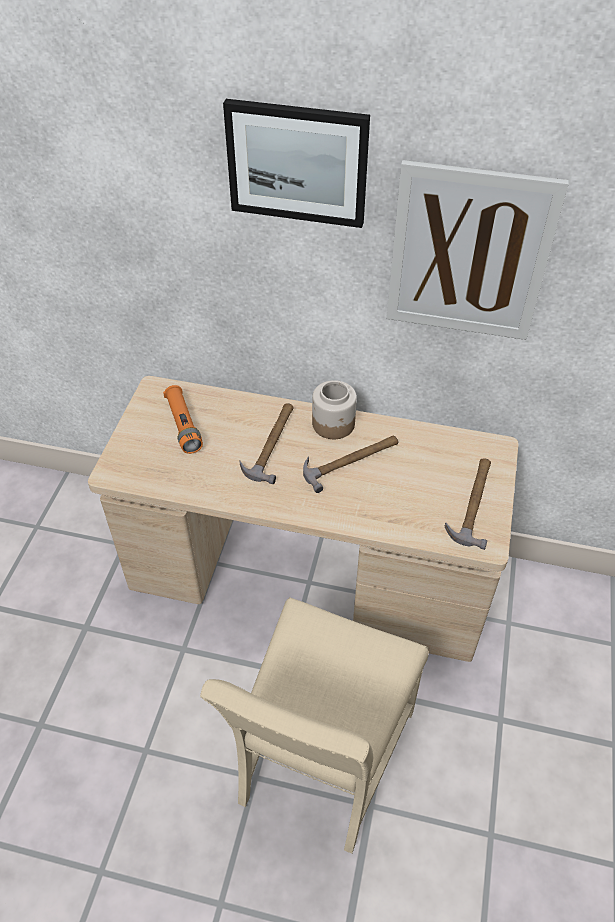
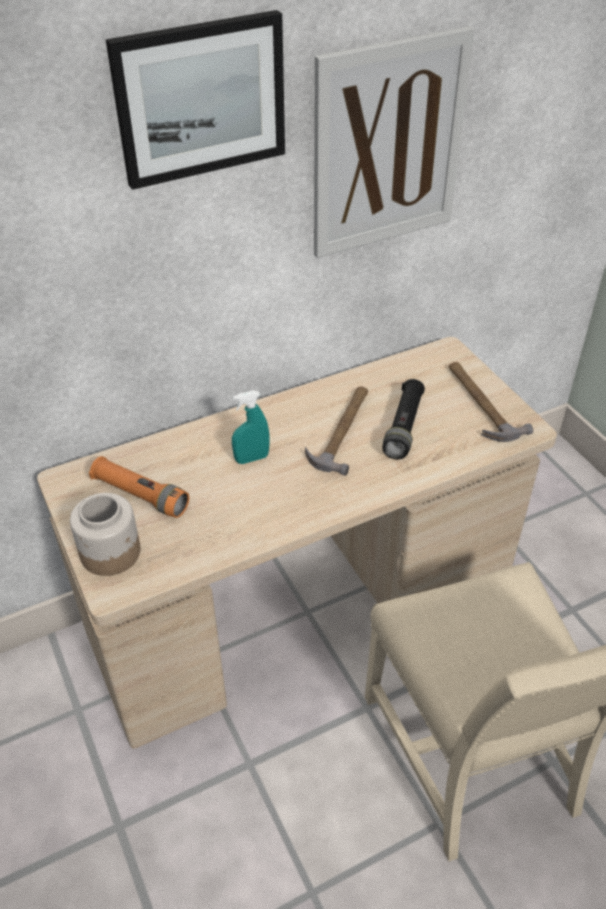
camera: 40 degrees left, 5 degrees down
(272, 443) = (251, 458): hammer -> turquoise spray bottle
(334, 424) = (290, 409): jar -> jar (111, 552)
(395, 485) = (403, 427): none -> black flashlight

